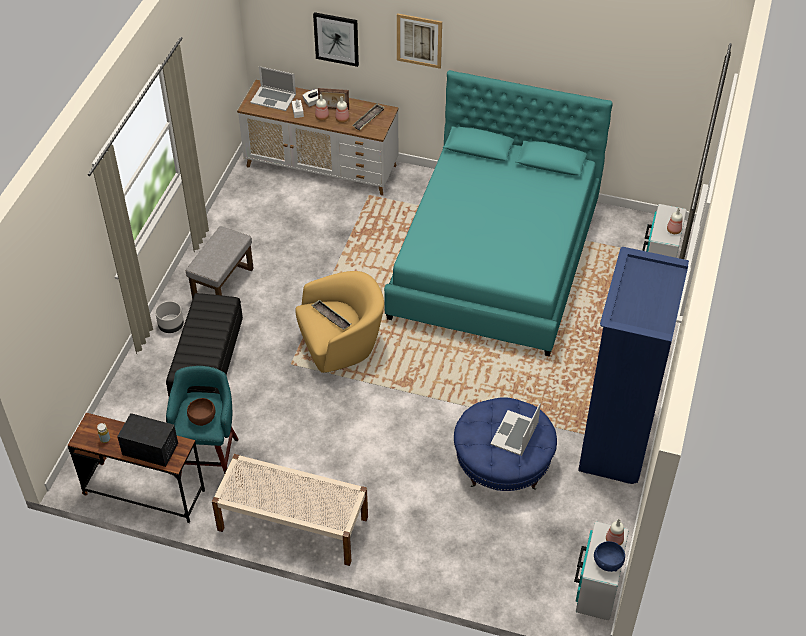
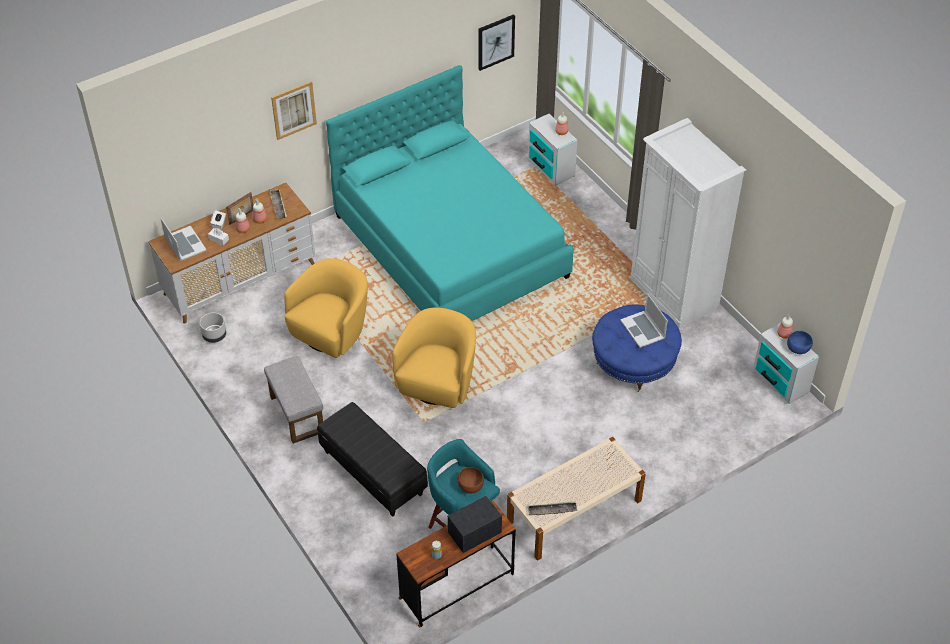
camera: 50 degrees left, 0 degrees up
(171, 326) = (304, 472): grey planter -> grey planter (214, 335)
(273, 98) = (185, 244): laptop -> laptop turned 90 degrees counterclockwise
(326, 249) = (331, 331): none -> yellow armchair
(331, 317) = (433, 359): tray -> tray (552, 510)
(336, 39) = (219, 154): picture -> picture (495, 42)
(615, 441) = (673, 293): blue wardrobe -> white wardrobe

